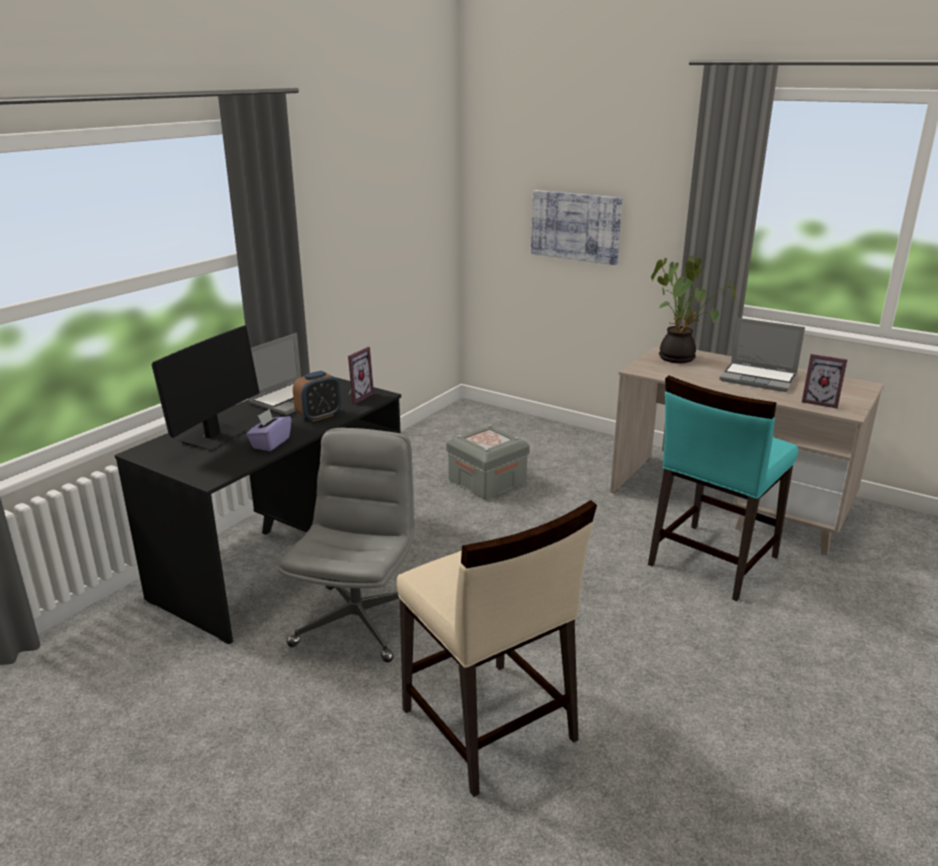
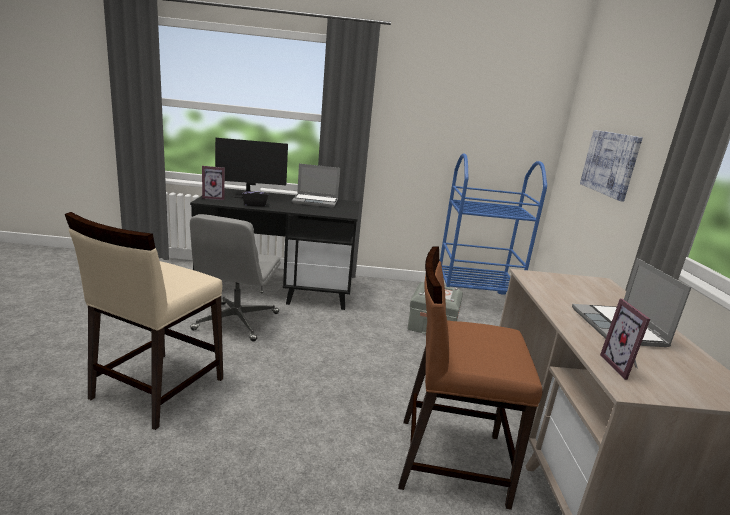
camera: 55 degrees right, 5 degrees down
(270, 443) = (255, 204): purple tissue box -> black tissue box
(319, 416) = (300, 208): alarm clock -> none
(356, 396) = (337, 211): picture frame -> picture frame (214, 197)
(357, 621) = (236, 322): grey office chair -> grey office chair turned 120 degrees clockwise
(451, 434) = (474, 300): none -> blue cart
(680, 358) = (591, 288): potted plant -> none
(711, 561) = (450, 459): turquoise chair -> brown chair

